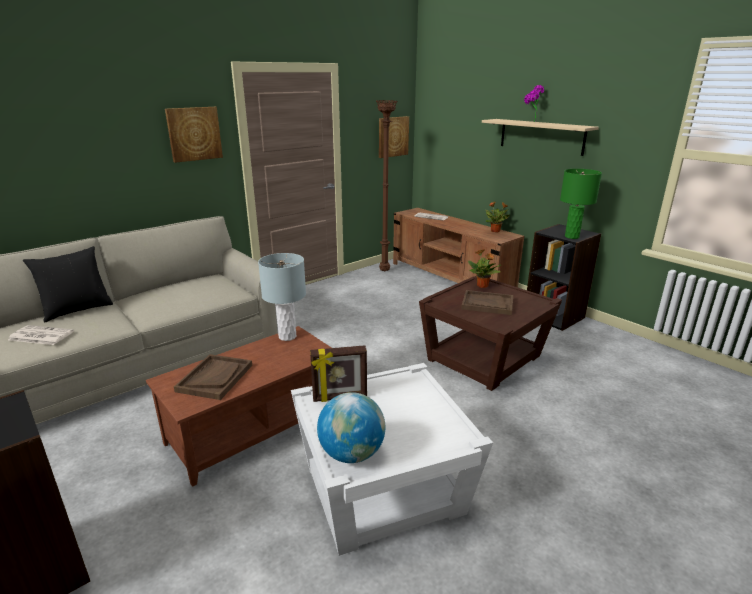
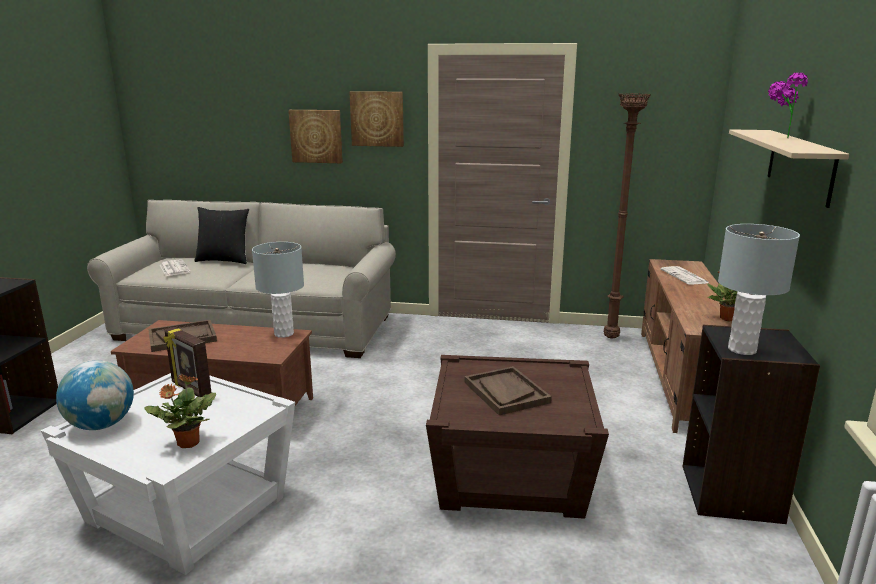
camera: 50 degrees right, 5 degrees down
(392, 136) = (671, 148): picture -> picture (316, 136)
(482, 286) = (557, 374): potted plant -> potted plant (187, 443)
(571, 237) = (741, 349): green table lamp -> grey table lamp

